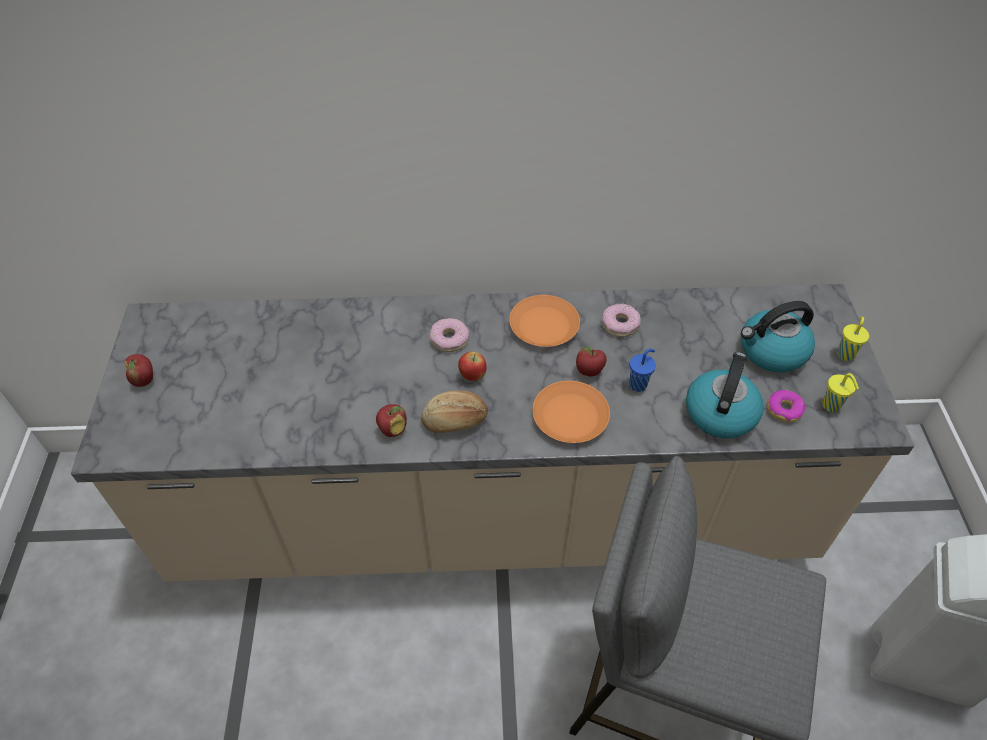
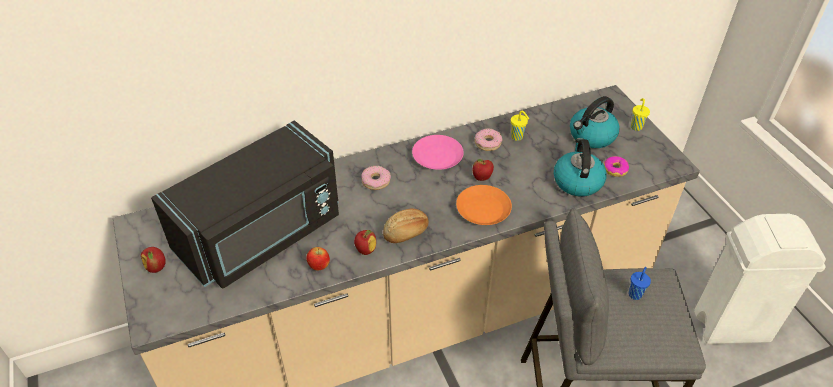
camera: 20 degrees left, 5 degrees down
(281, 372) = (262, 234): none -> black microwave
(472, 376) = (404, 201): apple -> apple (319, 266)
(544, 326) = (437, 156): orange plate -> pink plate
(638, 384) = (518, 177): blue cup -> blue cup (635, 294)
(831, 406) = (642, 160): yellow cup -> yellow cup (517, 137)

